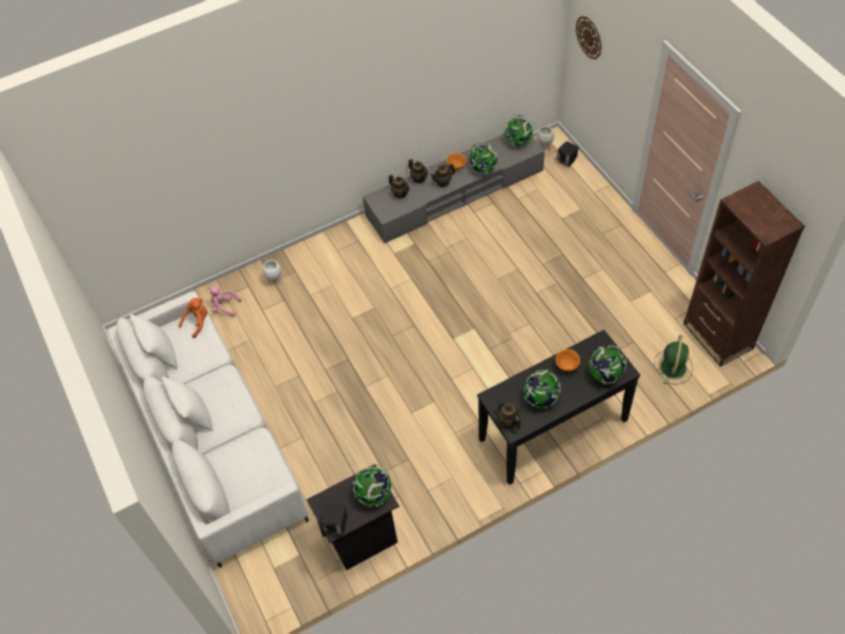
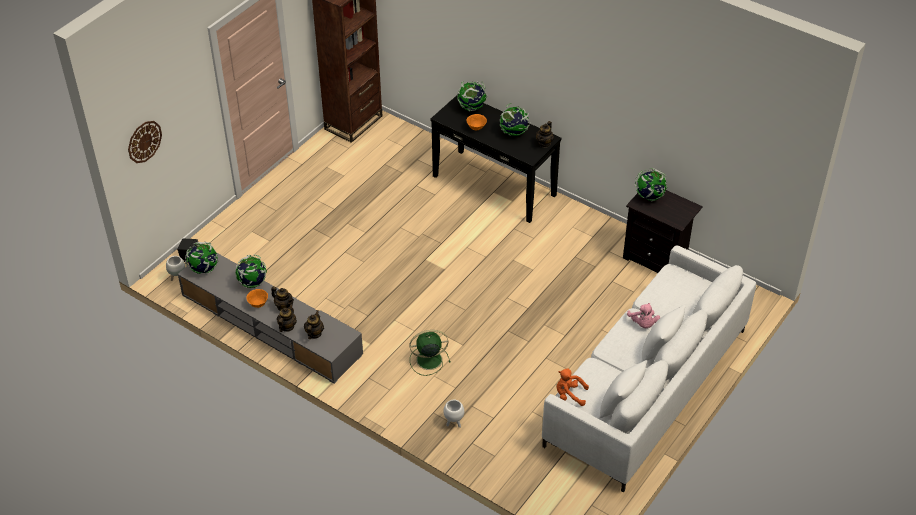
camera: 120 degrees left, 10 degrees down
(224, 307) = (508, 450): pink plush toy -> pink plush toy (643, 324)
(336, 525) = (687, 207): black speaker -> none
(673, 366) = (396, 138): green fan -> green fan (428, 360)

